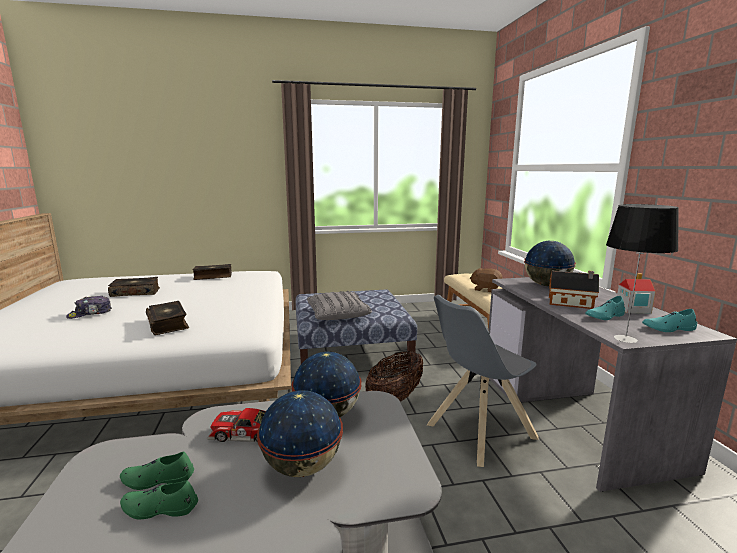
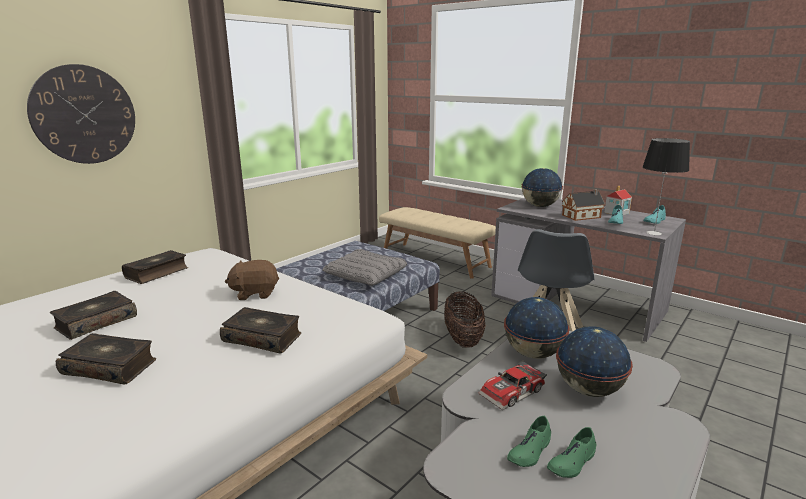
camera: 40 degrees left, 5 degrees up
(90, 314) = (110, 367): cap -> book
(208, 169) = (84, 115): none -> wall clock
(486, 289) = (442, 220): brown plush toy -> brown plush toy (255, 293)

